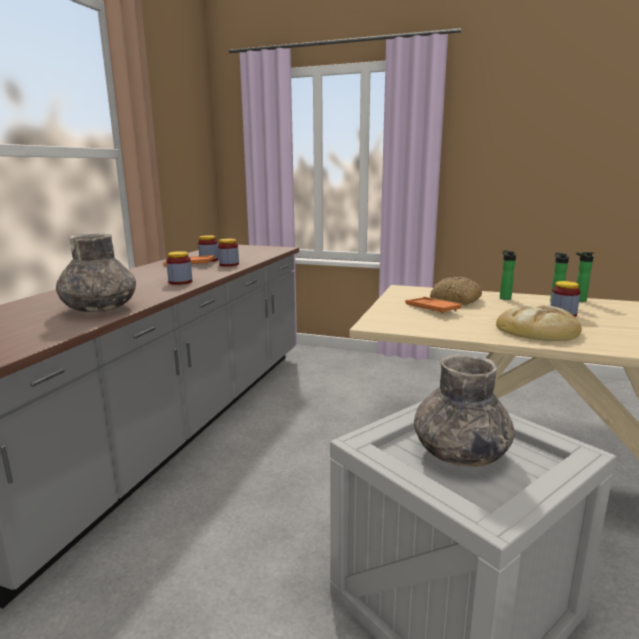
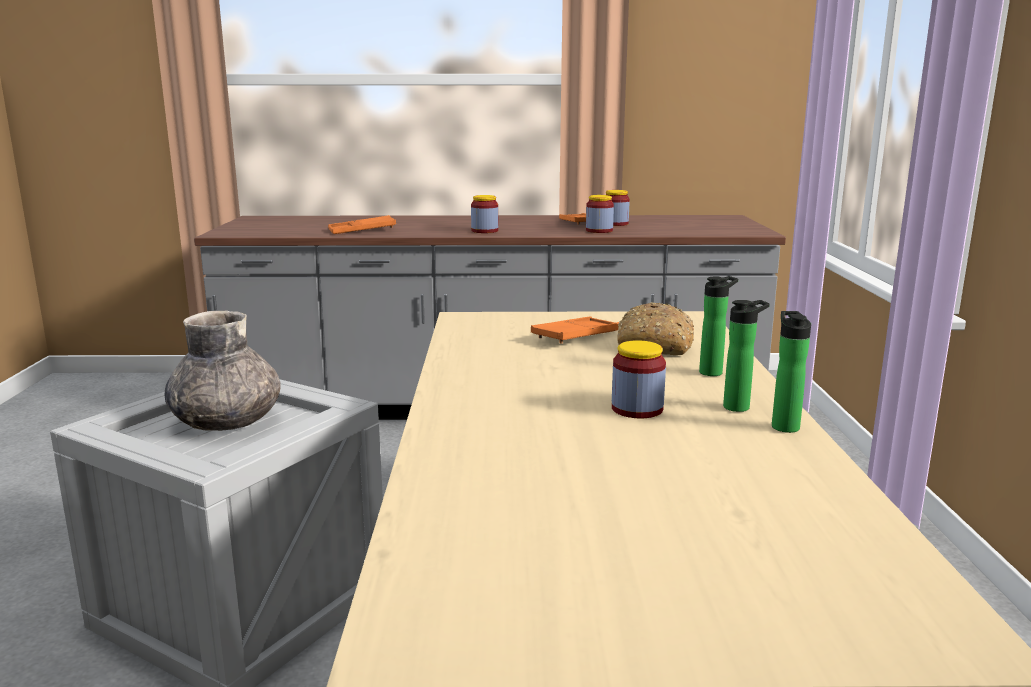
camera: 70 degrees right, 0 degrees up
(100, 309) = (362, 230): grey vase -> orange tray
(538, 330) = (511, 391): bread -> none

